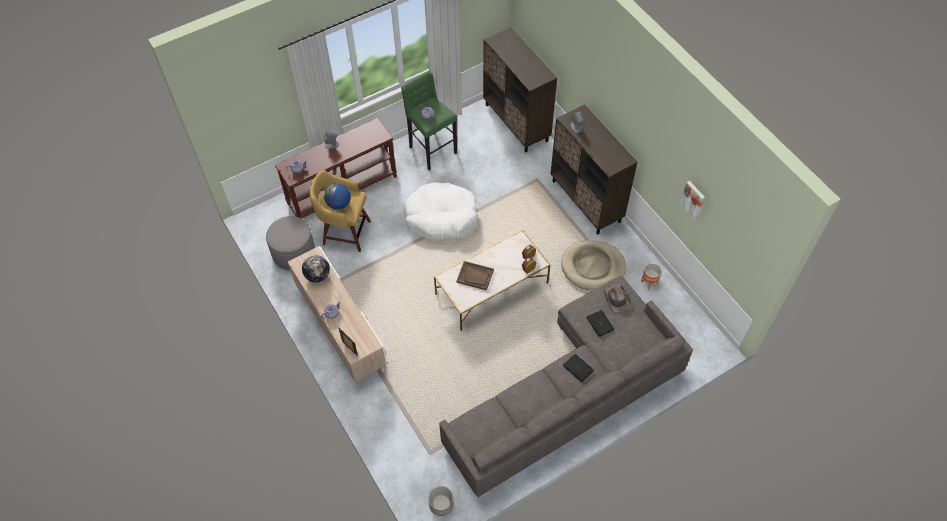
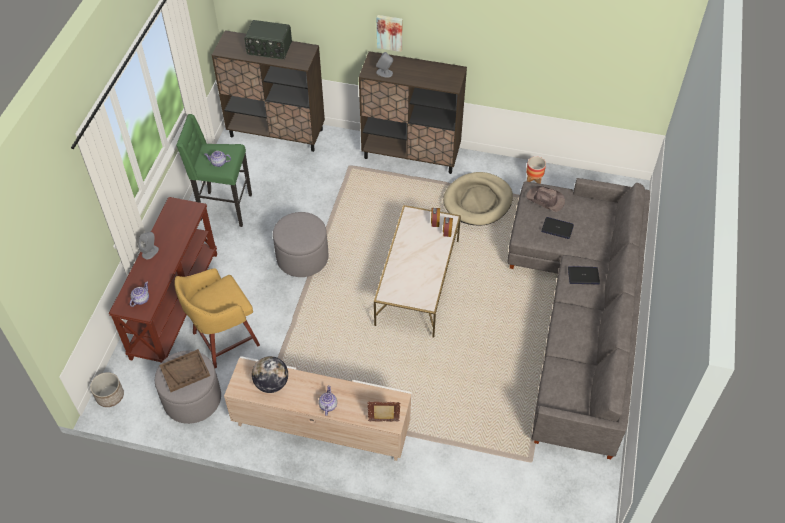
camera: 45 degrees left, 5 degrees down
(339, 204) = (217, 302): globe -> none
(441, 217) = (302, 258): white dog bed -> grey ottoman
(441, 504) = (590, 494): planter -> planter (110, 396)
(475, 276) = (410, 272): brown tray -> brown tray (185, 371)
(522, 59) = (269, 49): none -> radio
(693, 199) = (557, 57): picture -> picture (390, 32)

